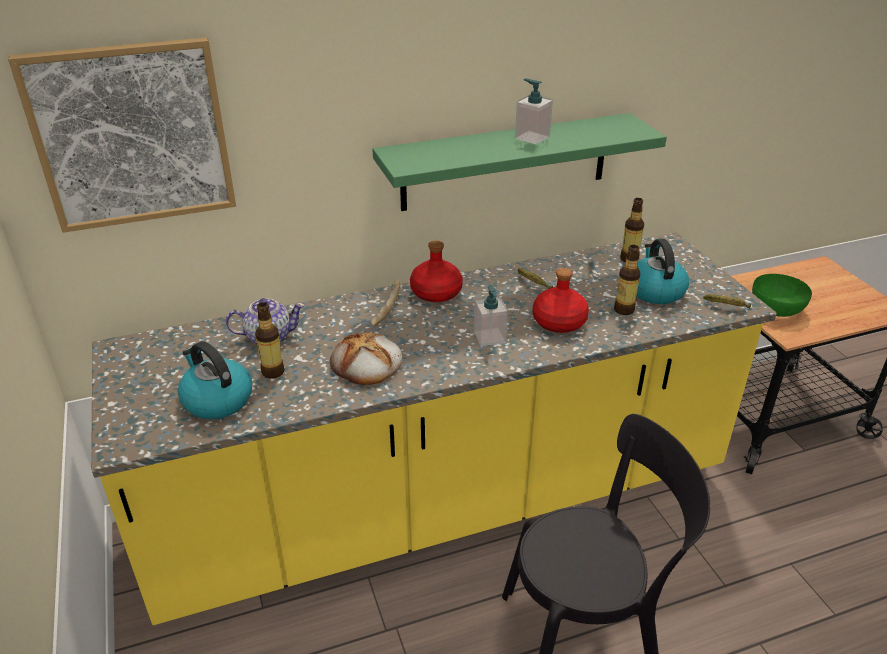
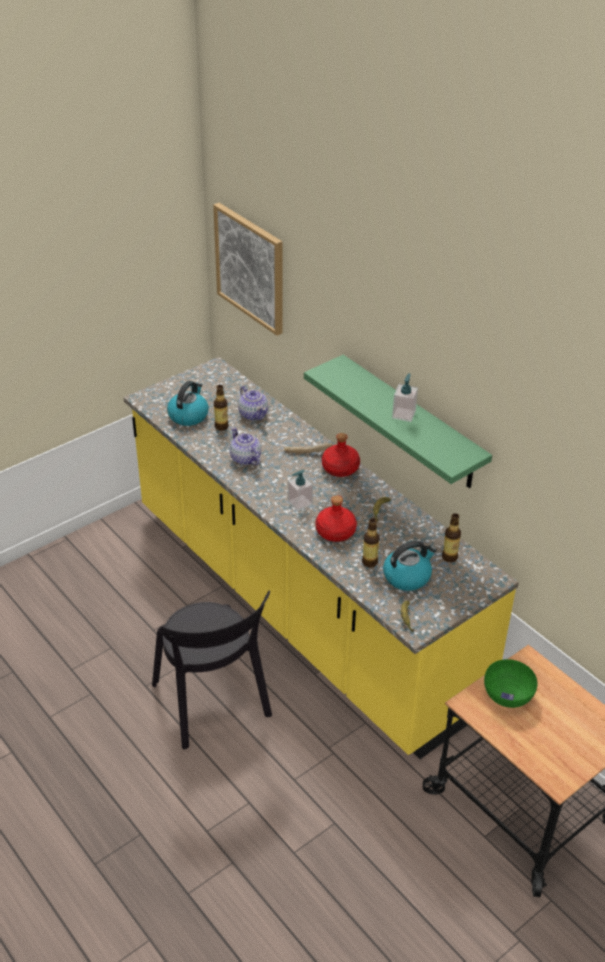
camera: 70 degrees right, 5 degrees up
(366, 364) = (245, 459): bread -> teapot

